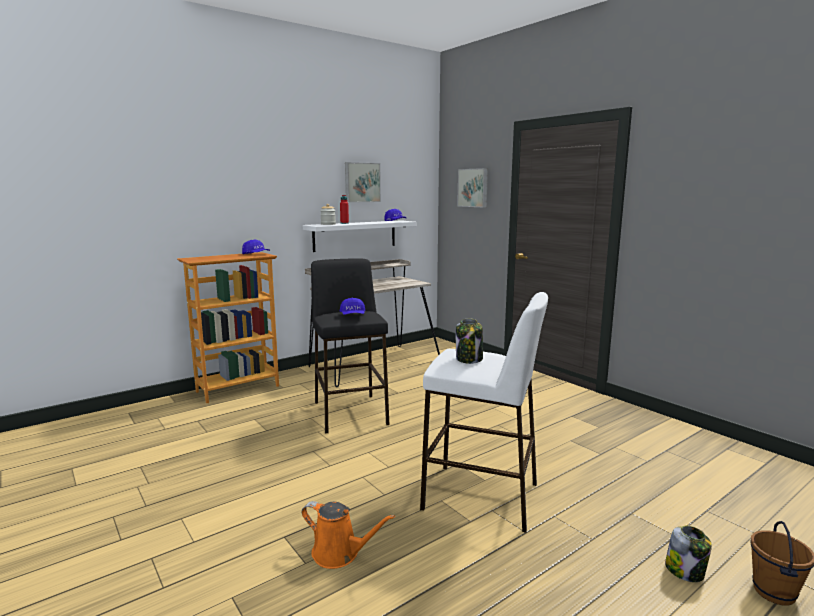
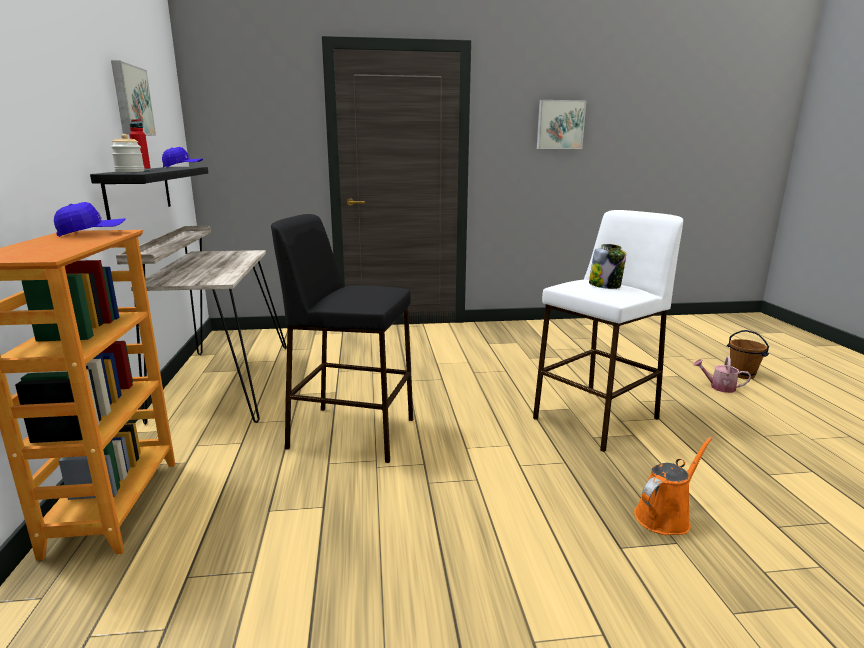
camera: 60 degrees left, 5 degrees up
(353, 316) = (374, 291): blue cap -> none
(355, 235) = (139, 192): white shelf -> black shelf
(473, 188) = (259, 119): picture -> picture (560, 125)
(685, 571) = (719, 387): jar -> watering can

